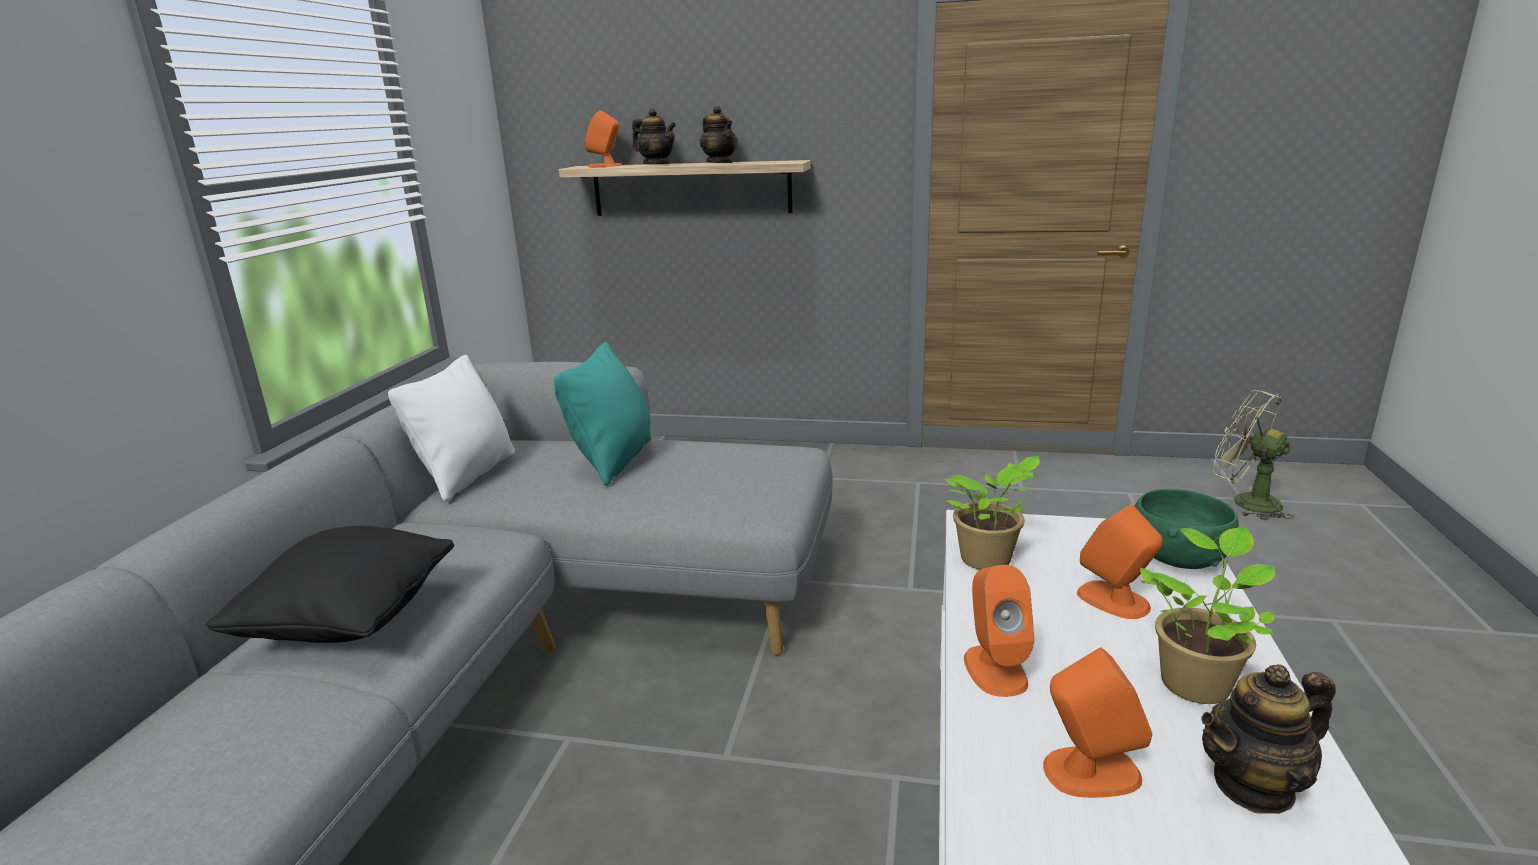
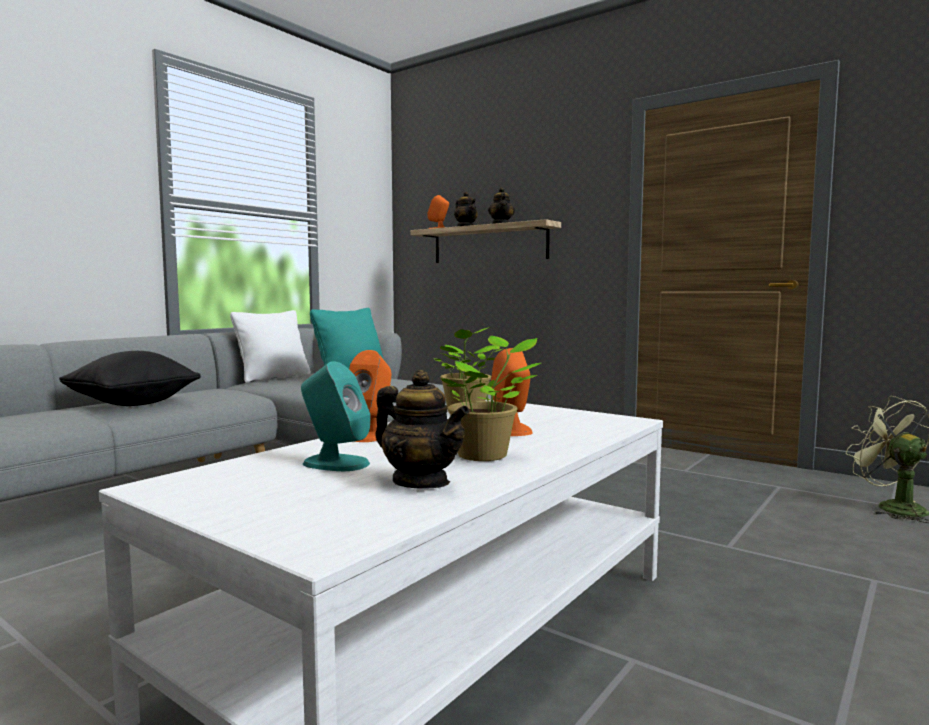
camera: 25 degrees right, 15 degrees down
(1090, 772) = (335, 463): orange speaker -> turquoise speaker
(1176, 558) = (601, 425): green bowl -> none
(1254, 786) = (421, 482): teapot -> teapot turned 150 degrees counterclockwise

